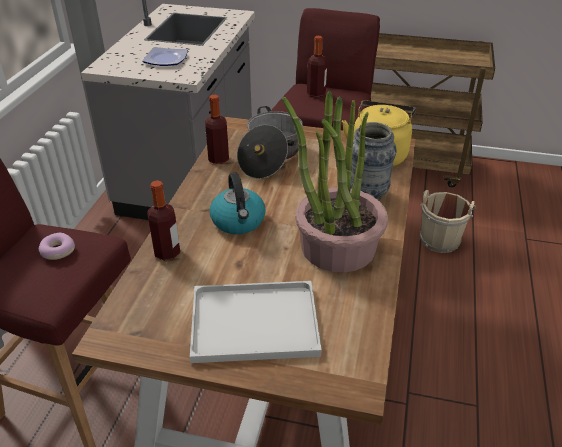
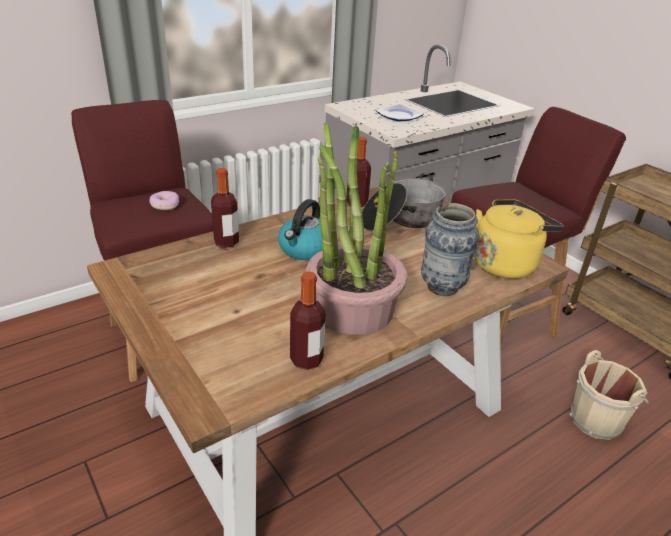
camera: 40 degrees right, 5 degrees down
(252, 324) = (206, 317): white tray -> none
(316, 94) = (515, 193): bottle -> bottle (306, 360)

